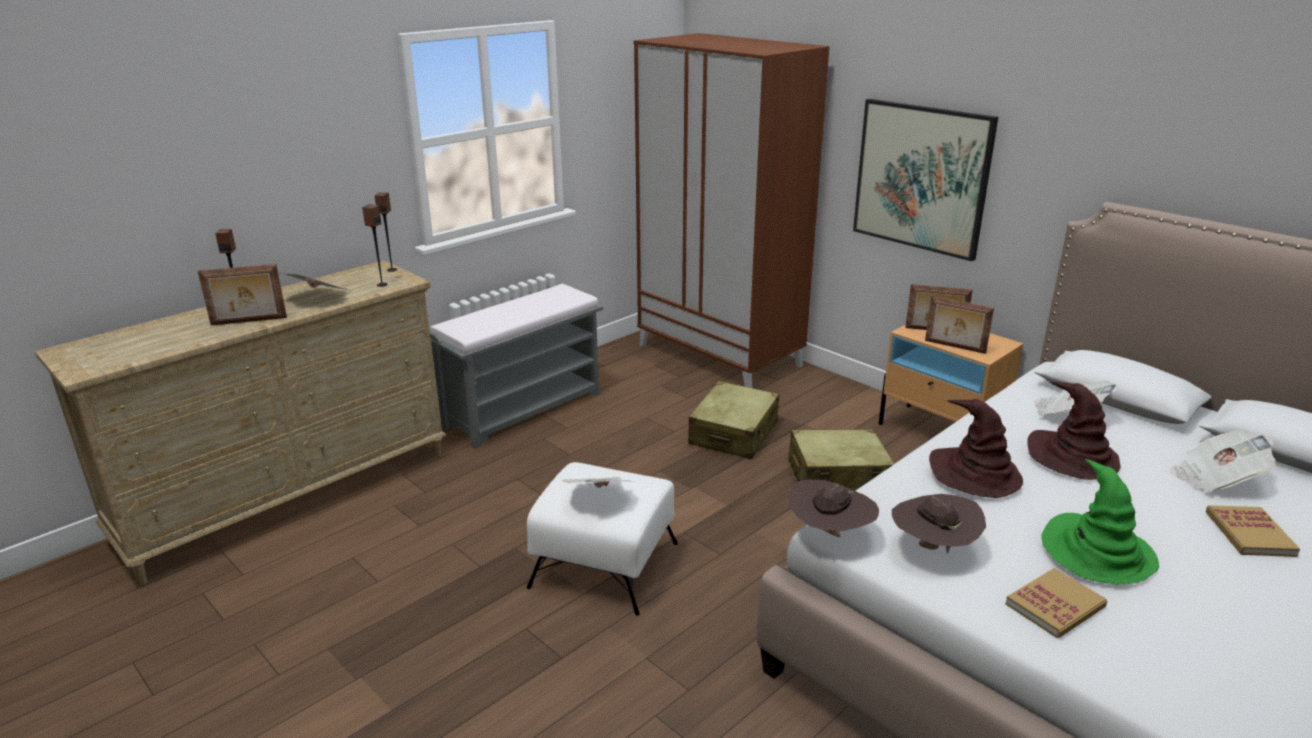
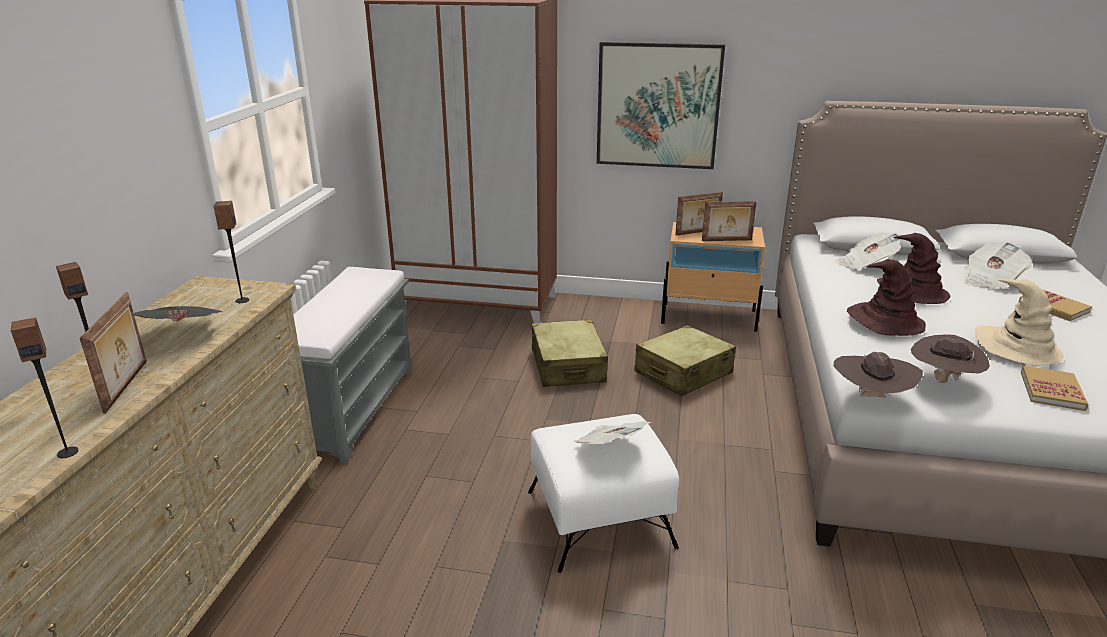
camera: 35 degrees left, 0 degrees up
(249, 321) = (128, 386): picture frame -> picture frame turned 45 degrees counterclockwise
(392, 270) = (226, 283): speaker -> speaker (67, 452)
(1098, 553) = (1017, 347): green hat -> beige hat

